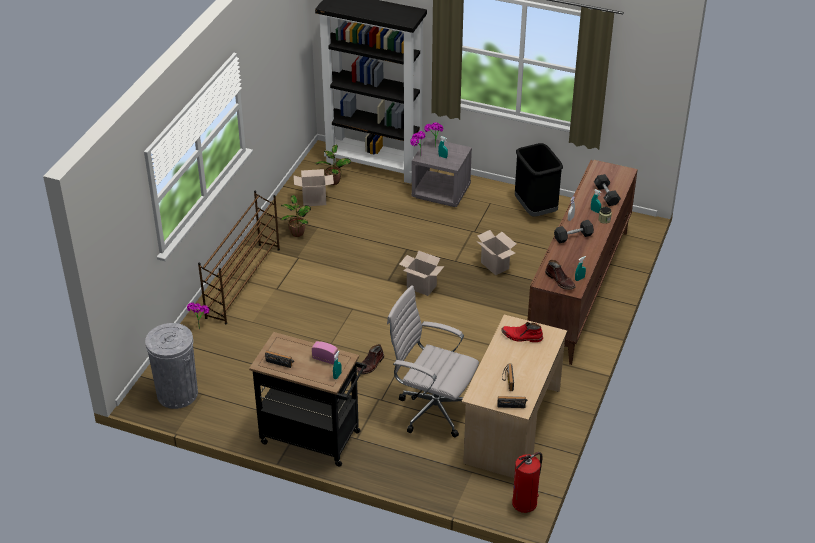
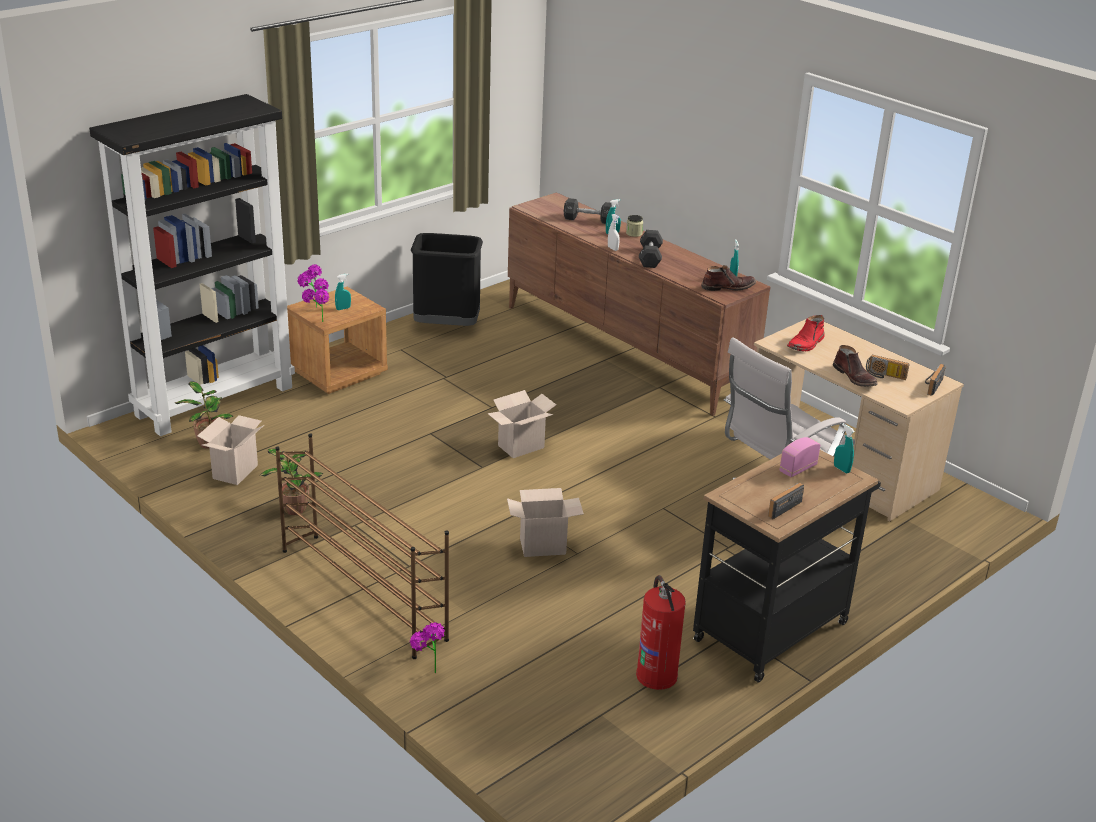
camera: 65 degrees left, 10 degrees down
(177, 394) = (581, 743): grey trash can -> none
(370, 365) = (650, 534): brown boot -> brown boot (855, 377)
(441, 192) = (338, 373): grey nightstand -> brown nightstand
(496, 266) = (529, 384): cardboard box -> cardboard box (544, 545)
(525, 502) = (978, 500): fire extinguisher -> fire extinguisher (656, 674)

